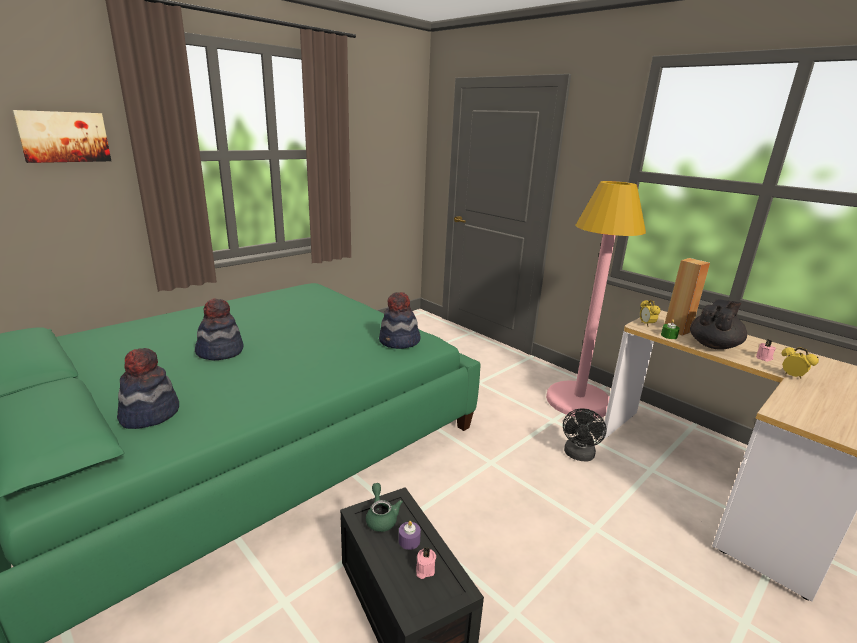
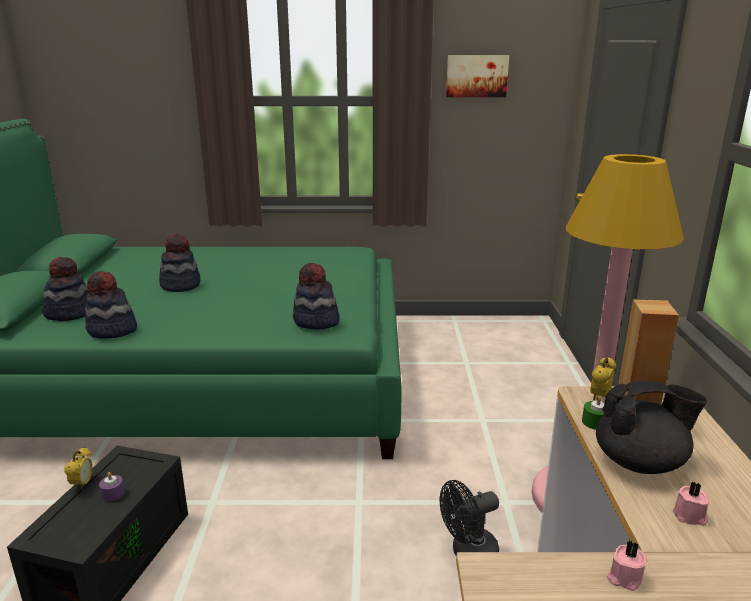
camera: 45 degrees right, 0 degrees up
(64, 137) = (154, 83): picture -> picture (476, 76)
(240, 410) = (112, 330): none -> hat
(381, 517) = (127, 466): green teapot -> none
(424, 570) = (87, 519): pink candle -> pink candle (623, 578)
(792, 376) = (665, 559): alarm clock -> alarm clock (83, 484)

